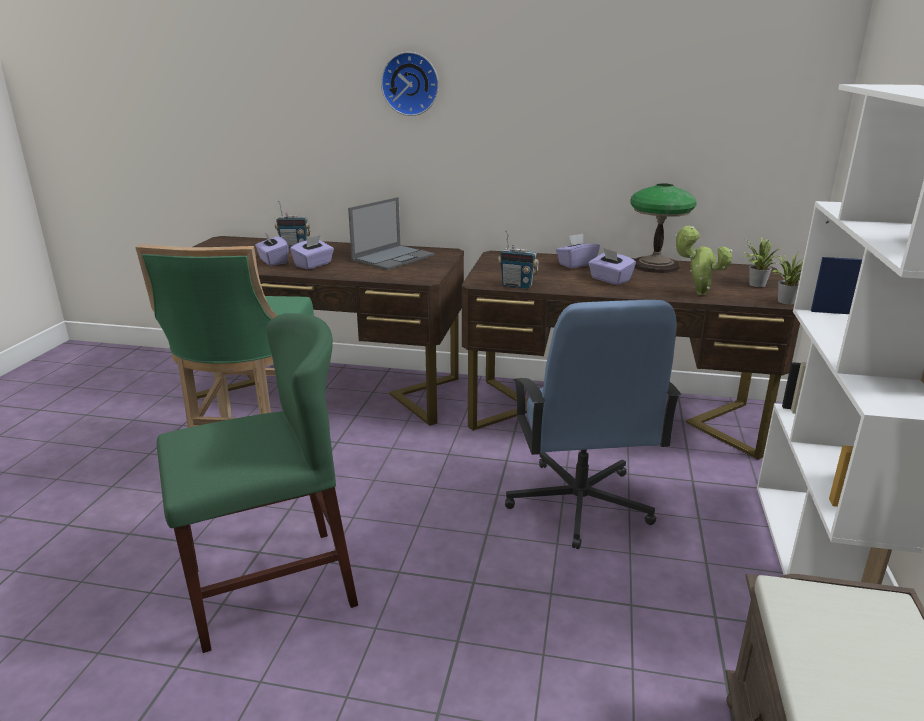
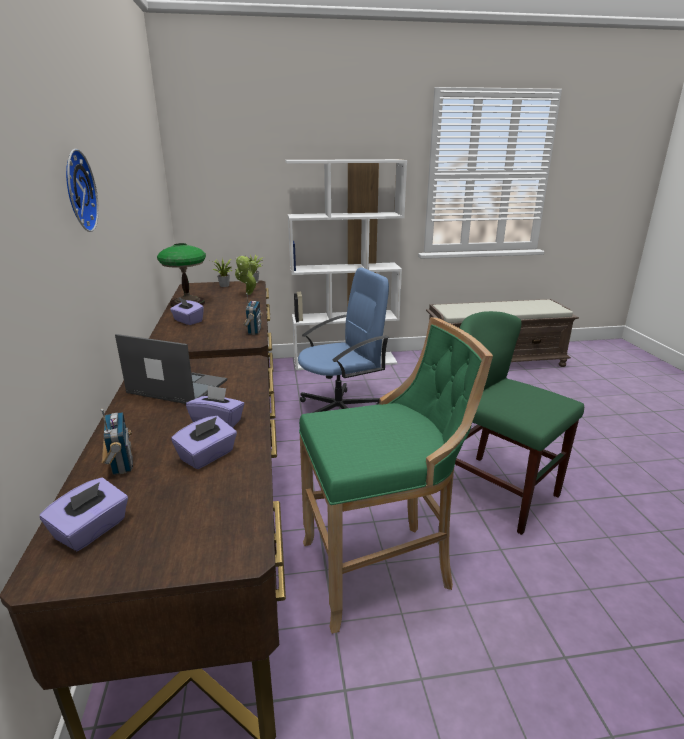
camera: 110 degrees left, 0 degrees up
(610, 280) = (227, 311): purple tissue box -> purple tissue box (92, 530)

